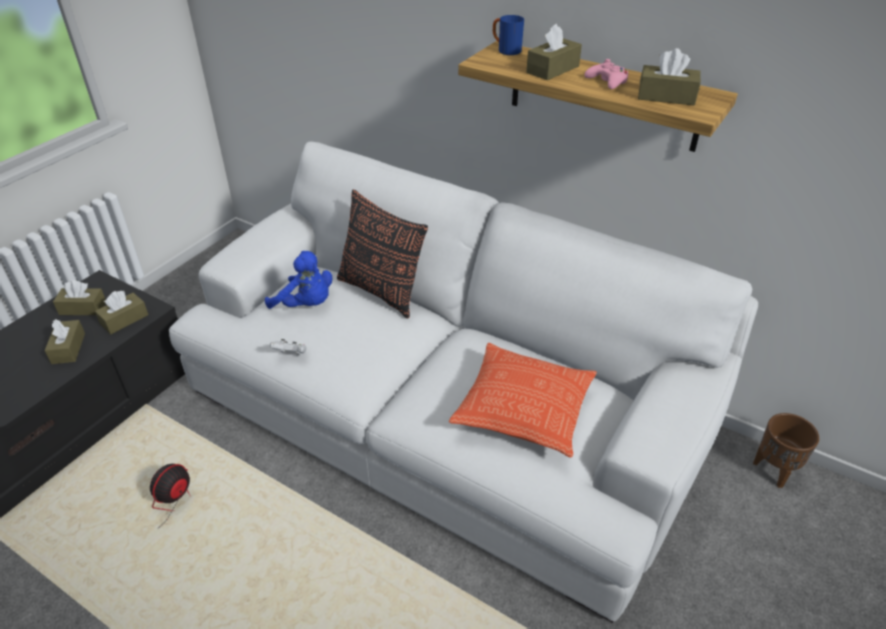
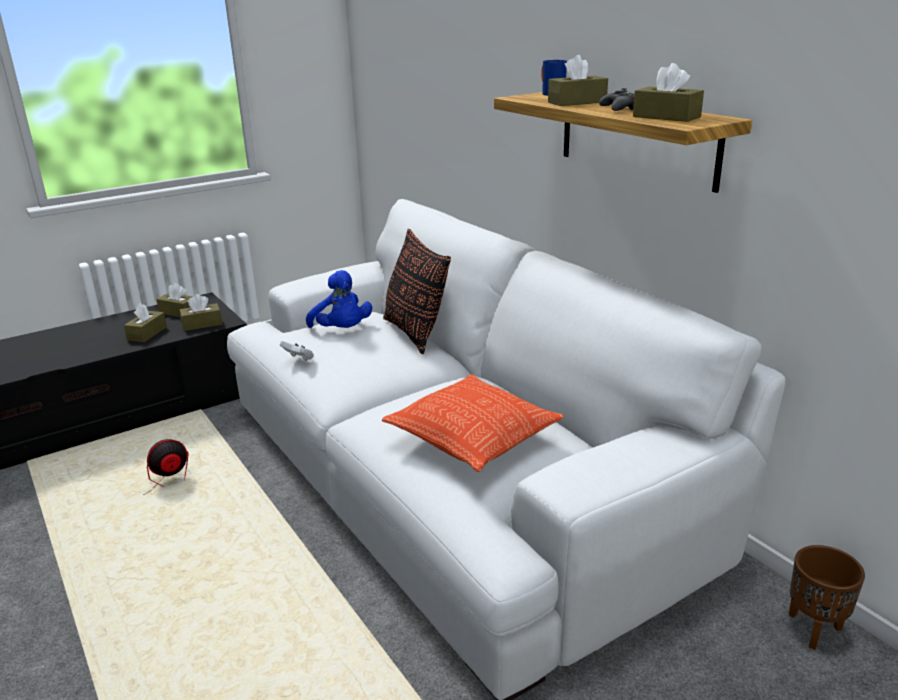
camera: 25 degrees right, 15 degrees down
(607, 81) = (619, 109): pink game controller -> black game controller

